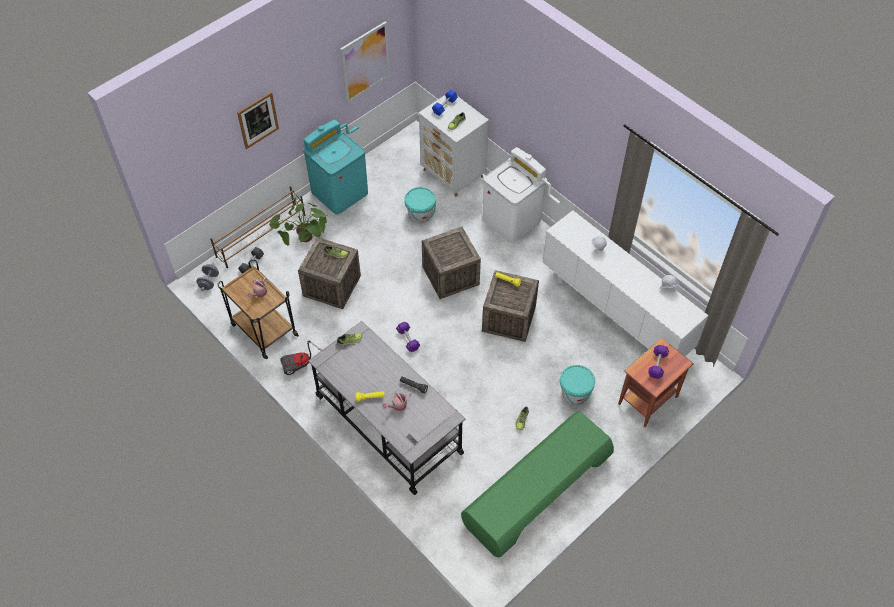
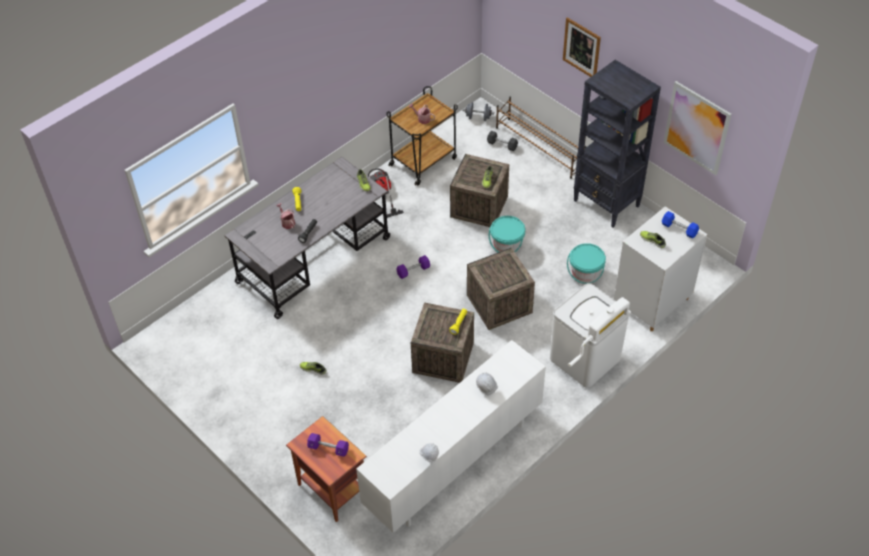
camera: 90 degrees right, 5 degrees down
(305, 243) = (533, 181): potted plant -> none
(340, 192) = (606, 204): turquoise washing machine -> black bookcase
(537, 491) = (230, 381): green bench -> none
(575, 392) = (345, 418): turquoise bucket -> turquoise bucket (507, 246)

